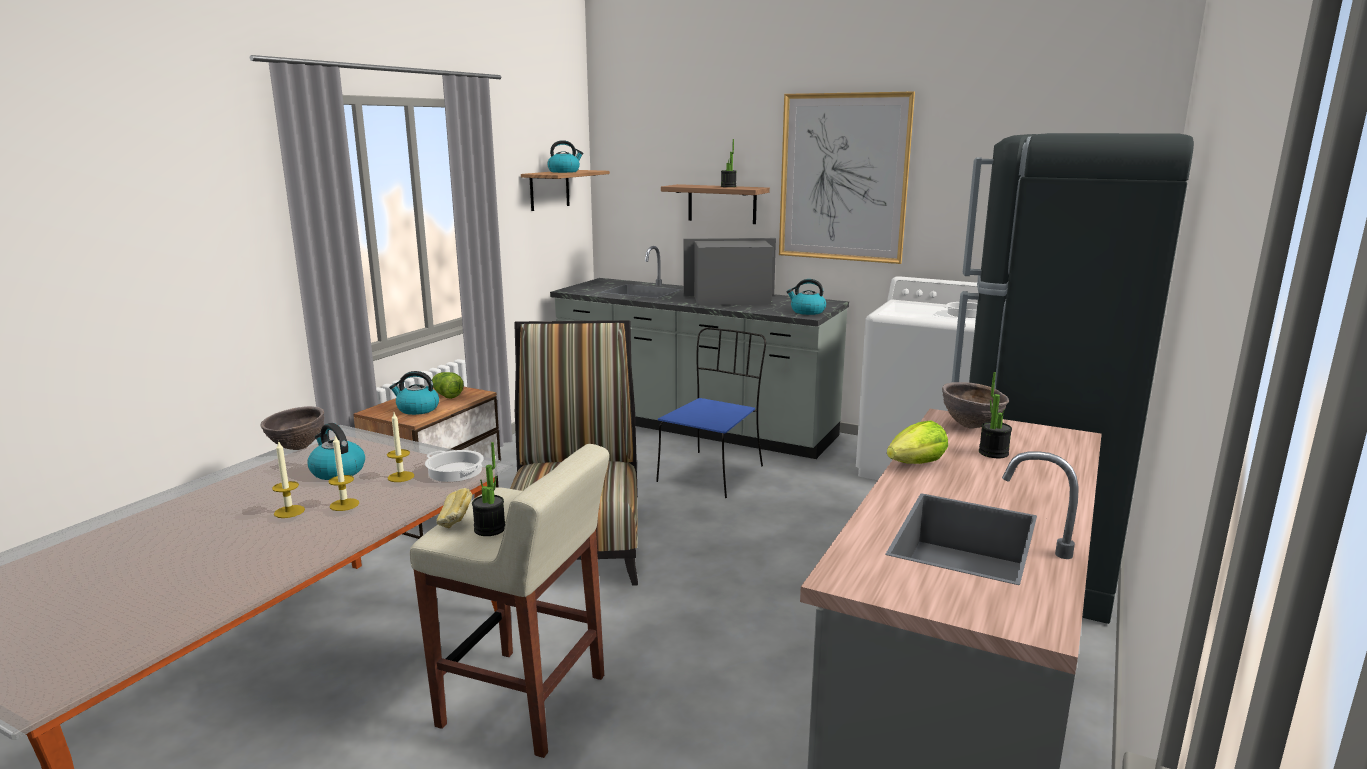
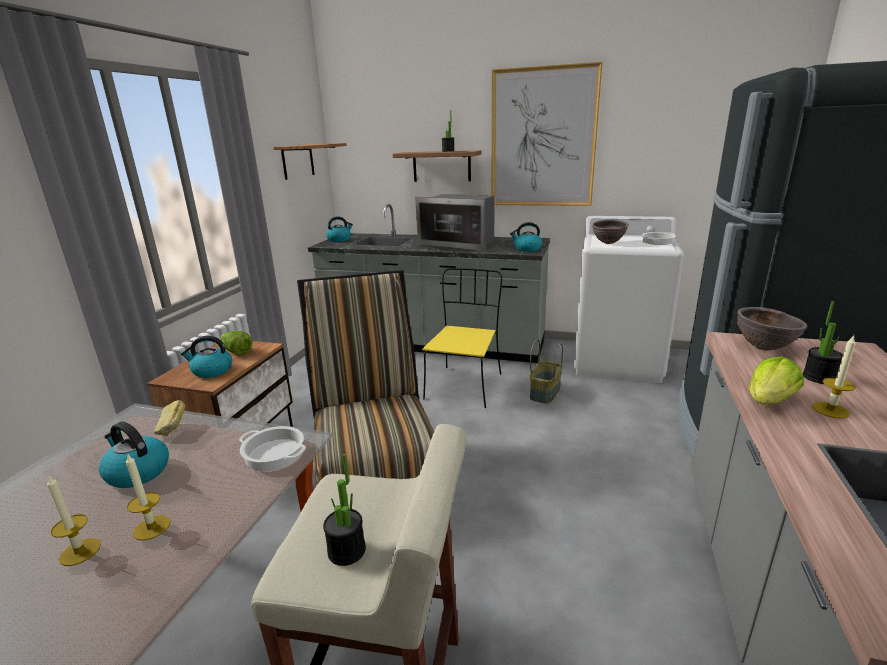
camera: 10 degrees left, 5 degrees up
(297, 448) = (87, 442): brown bowl -> brown bowl (608, 243)
(401, 477) = (214, 470): candle -> candle (830, 410)
(455, 522) = (301, 545): bread -> bread (173, 429)
(564, 172) = (310, 144): kettle -> kettle (339, 239)
(712, 473) = (464, 385): blue chair -> yellow chair
(731, 299) = (459, 243): microwave -> microwave turned 135 degrees counterclockwise
(806, 490) = (544, 392): none -> basket

